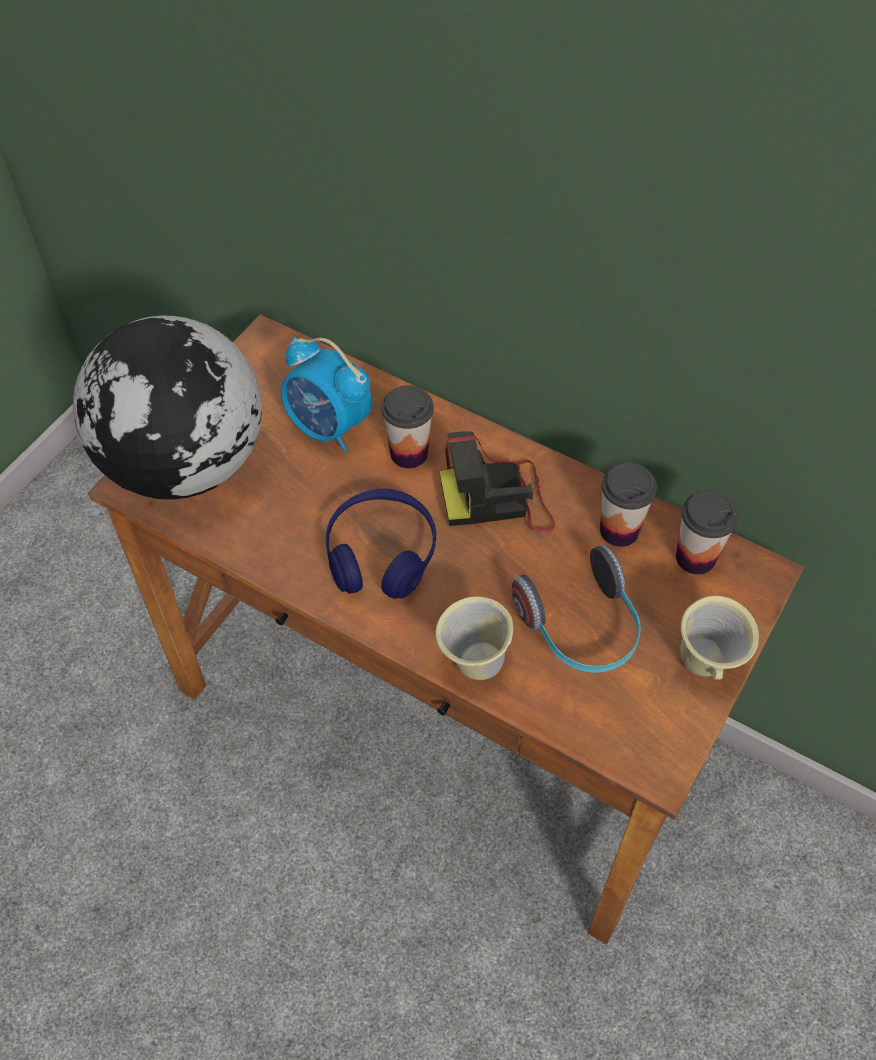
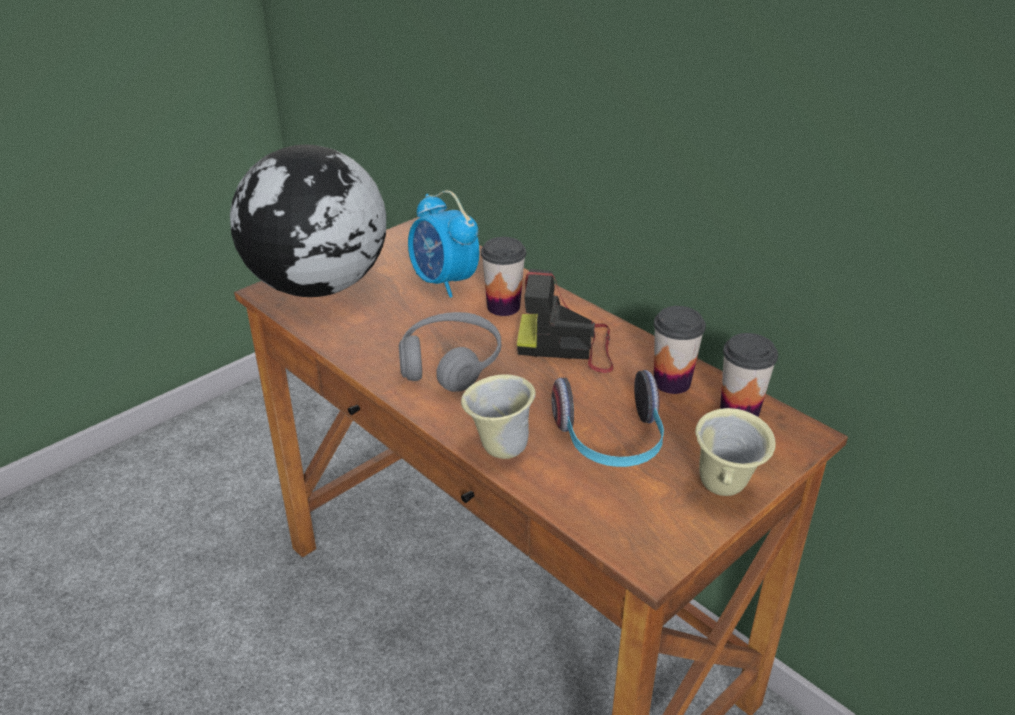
camera: 15 degrees right, 20 degrees down
(381, 554) = (450, 363): blue headphones -> grey headphones

